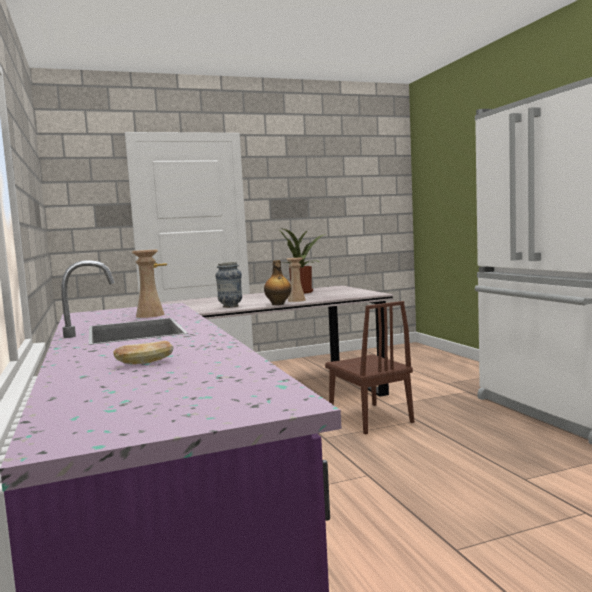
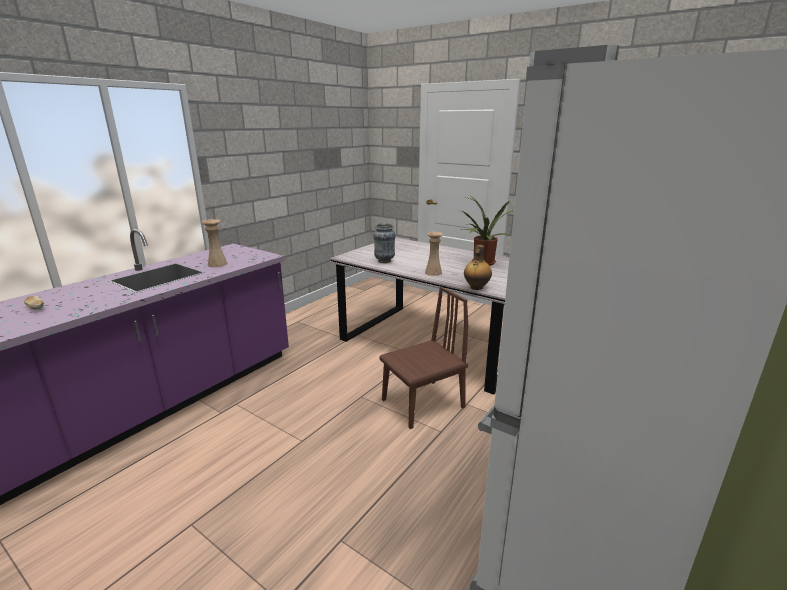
camera: 55 degrees right, 15 degrees up
(278, 304) = (406, 272): bottle -> bottle (476, 288)
(370, 418) = (422, 403): brown chair -> brown chair turned 150 degrees counterclockwise

